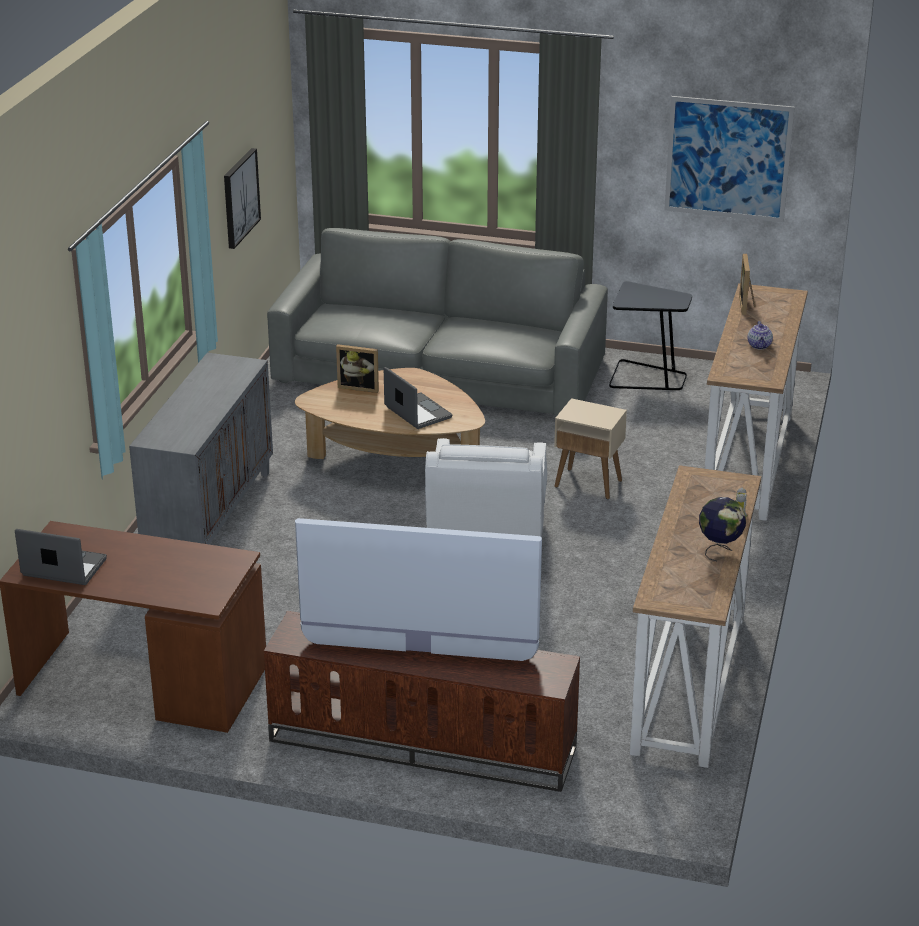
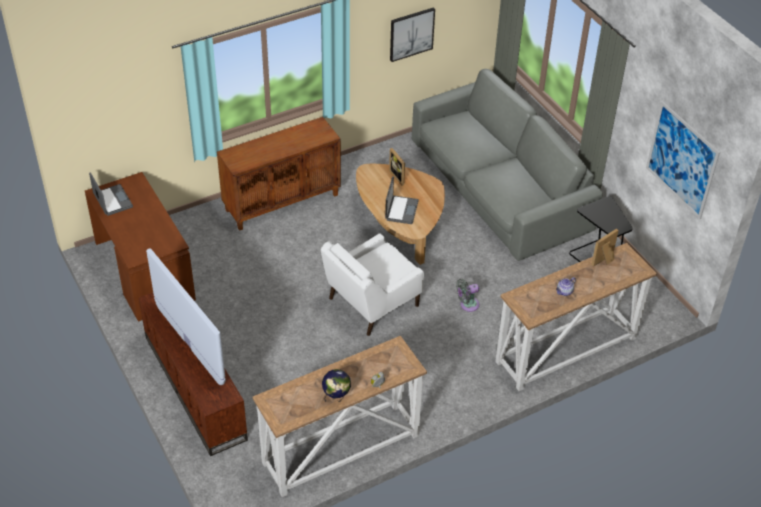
camera: 45 degrees right, 15 degrees up
(209, 515) = (282, 202): grey cabinet -> brown cabinet
(589, 484) = (467, 305): beige side table -> grey fan

